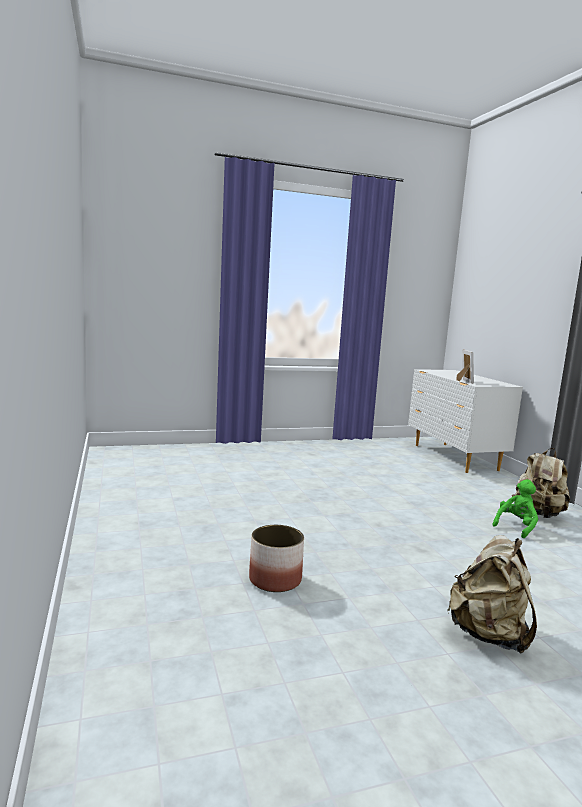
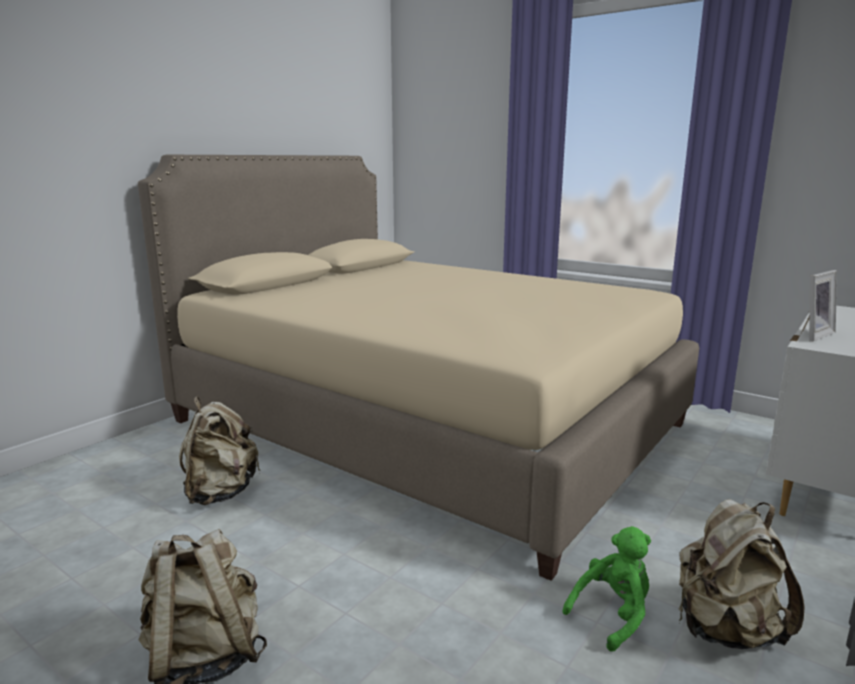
camera: 55 degrees right, 5 degrees up
(267, 490) = (426, 423): none -> beige bed
(274, 580) = (221, 493): planter -> beige backpack
(516, 527) = (613, 615): green plush toy -> green plush toy turned 45 degrees counterclockwise

